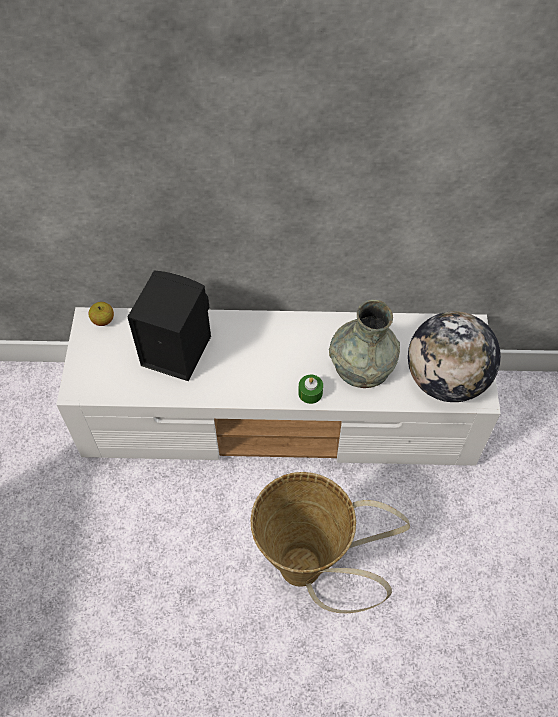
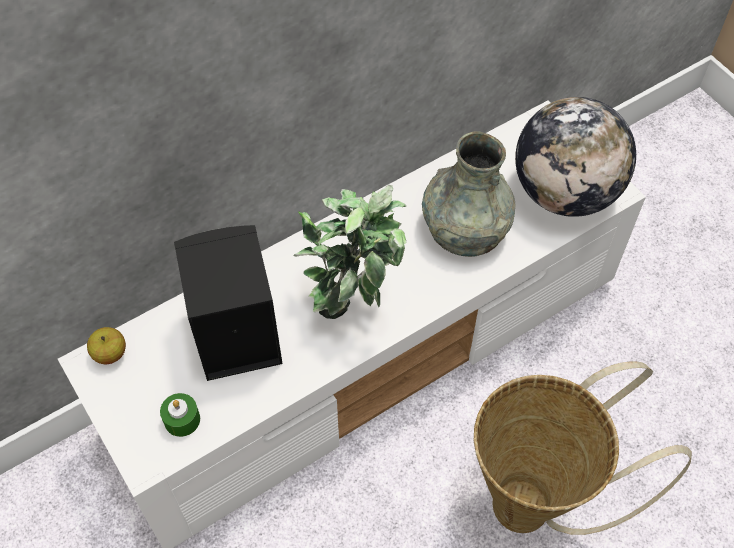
camera: 35 degrees left, 0 degrees up
(256, 370) = (353, 303): none -> potted plant
(310, 393) = (435, 292): green candle -> green candle (182, 419)

